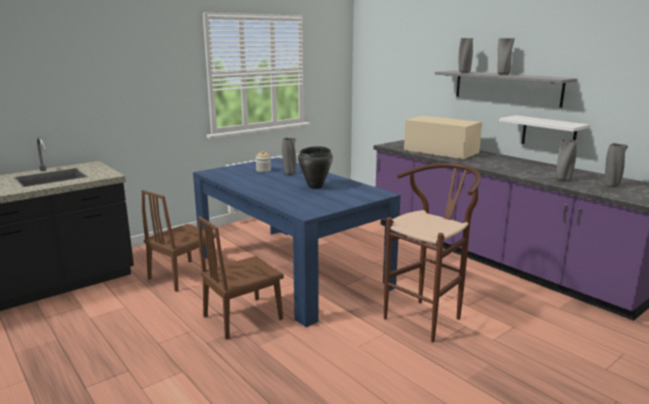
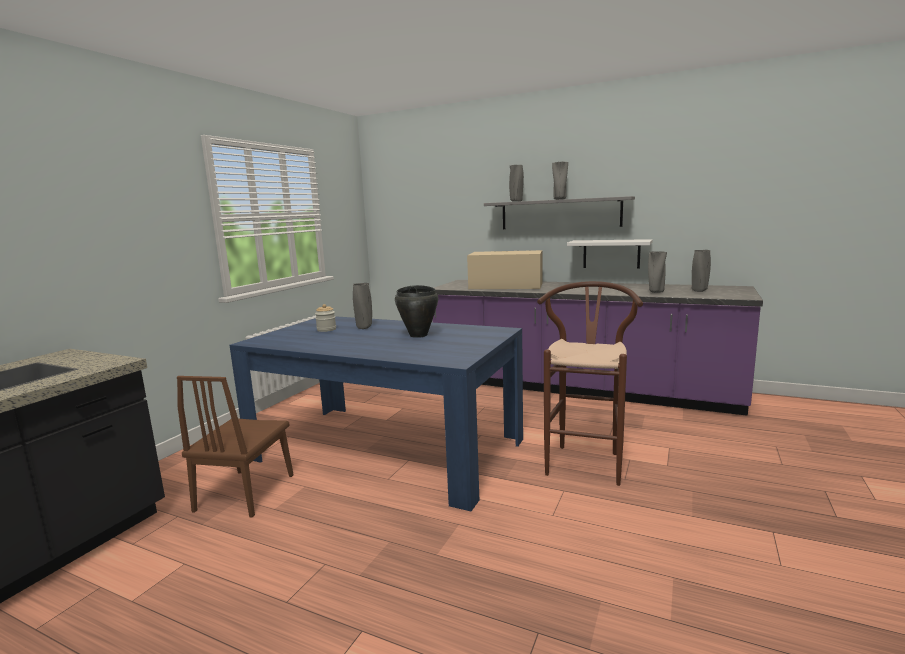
camera: 25 degrees left, 5 degrees down
(243, 317) = (381, 524): brown chair -> none

